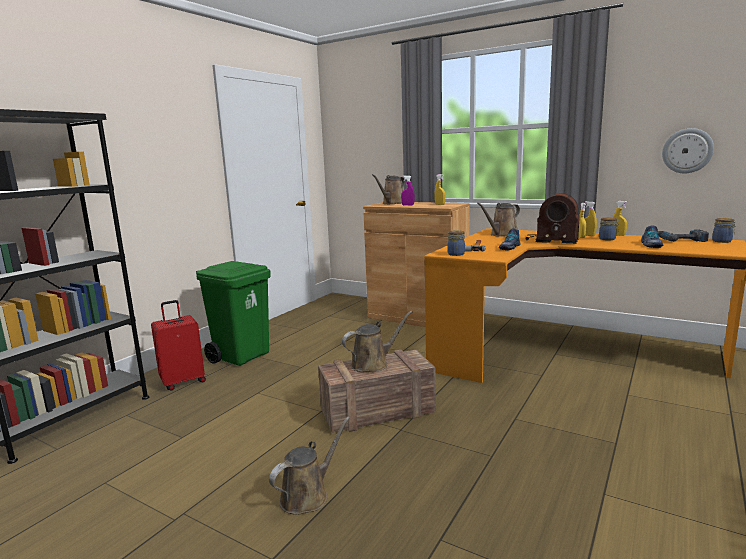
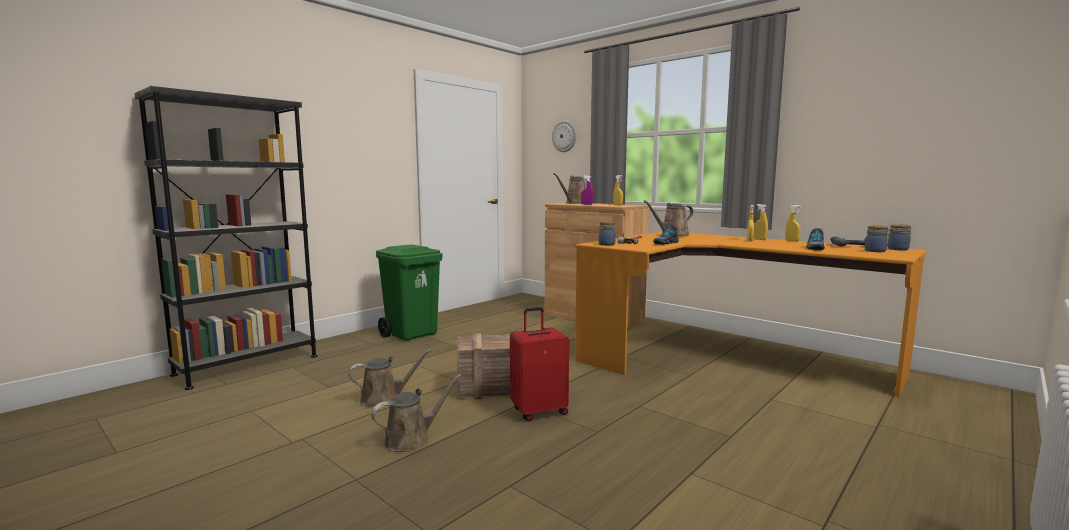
camera: 10 degrees right, 5 degrees down
(183, 382) = (351, 348): red suitcase -> red suitcase (539, 411)
(373, 364) = (508, 339): brown watering can -> brown watering can (384, 399)
(551, 240) = (715, 240): radio -> none
(608, 239) = (776, 242): jar -> jar (876, 251)
(687, 151) = (868, 155): wall clock -> wall clock (564, 136)

